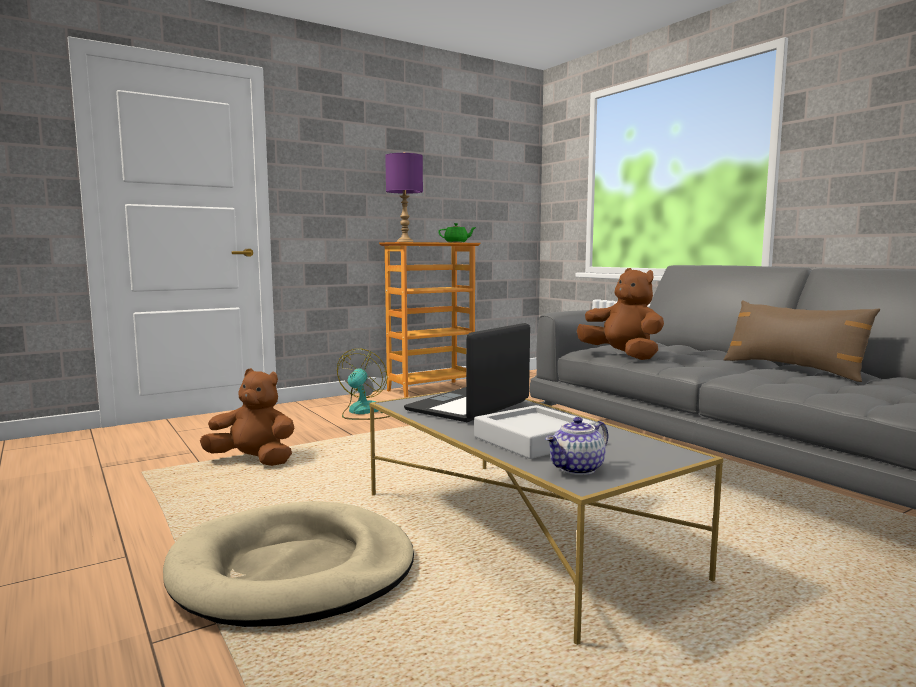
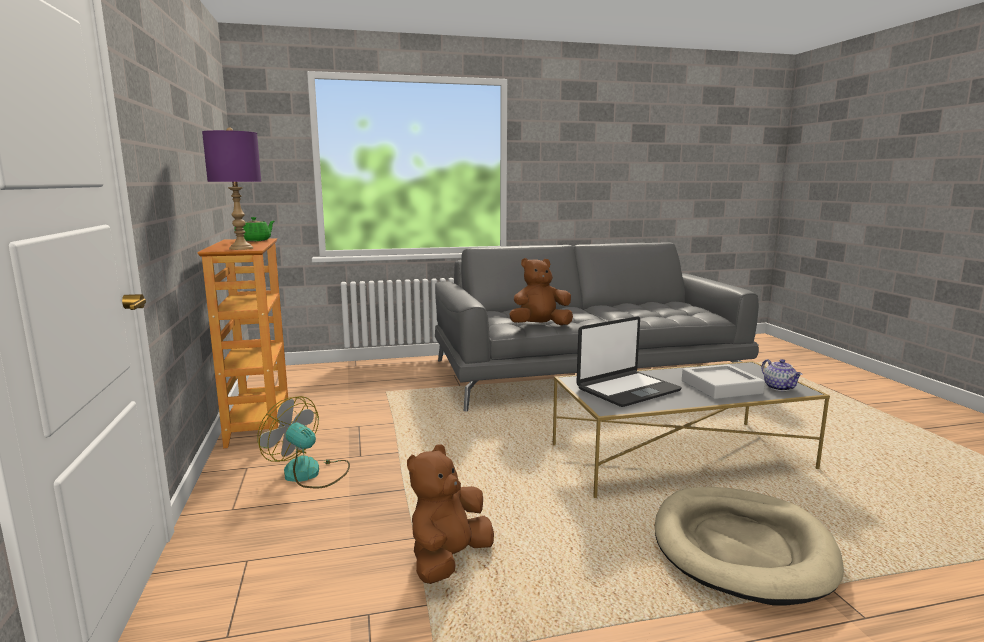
camera: 70 degrees left, 5 degrees up
(469, 407) = (627, 389): laptop -> laptop turned 90 degrees counterclockwise
(792, 369) = (609, 309): brown pillow -> none

